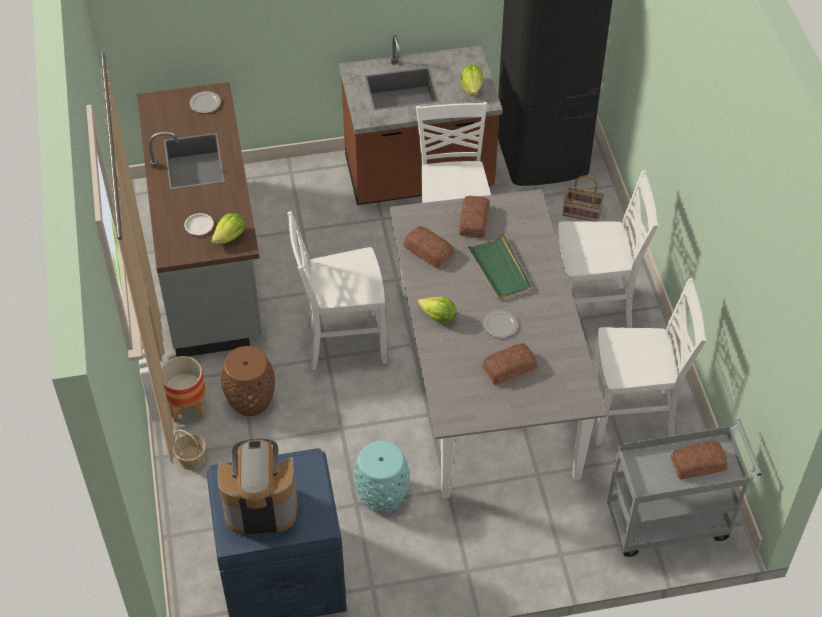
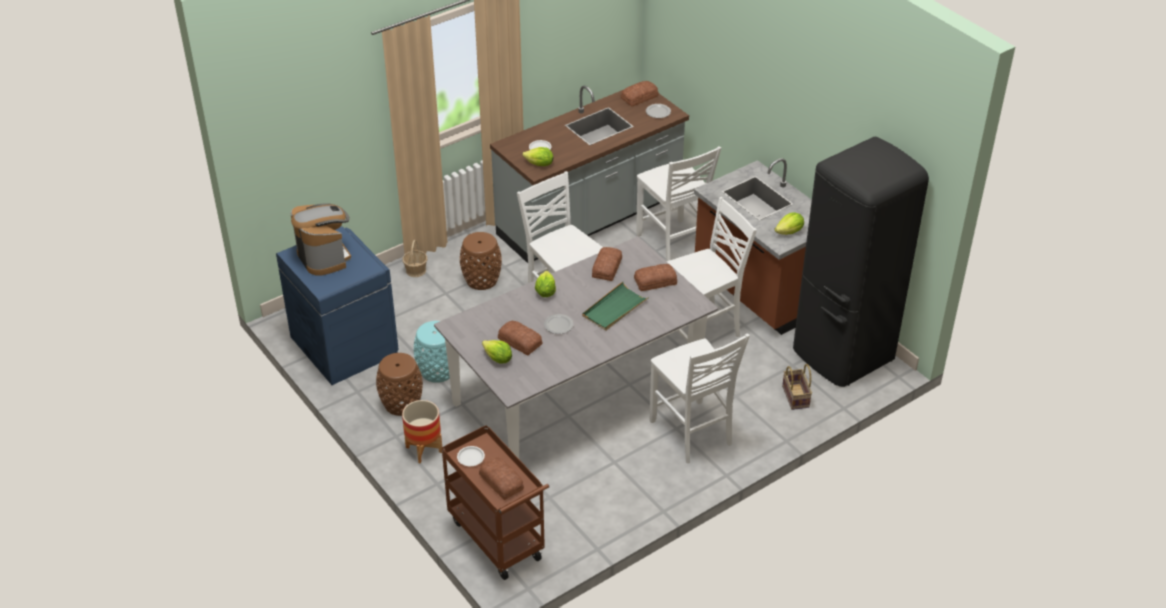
camera: 65 degrees right, 10 degrees down
(166, 107) = (640, 97): none -> bread
(188, 407) = (457, 254): planter -> planter (424, 449)
(417, 548) = (401, 403): none -> brown stool
(528, 397) = (498, 359): none -> lettuce
(632, 416) = (595, 489): white chair -> white chair (673, 245)
(650, 479) = (470, 457): none -> white plate
(670, 527) = (498, 542): grey cart -> brown cart

